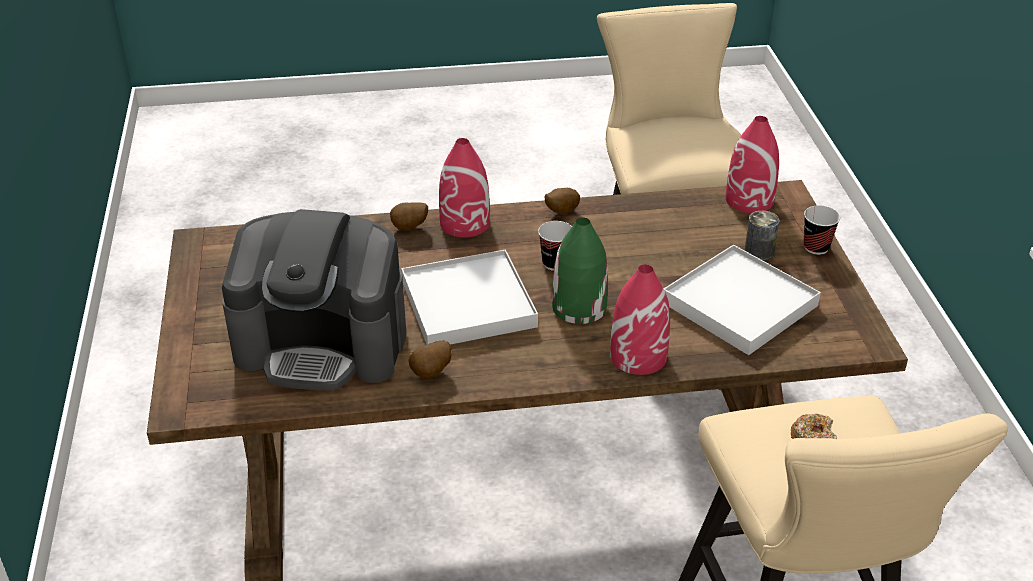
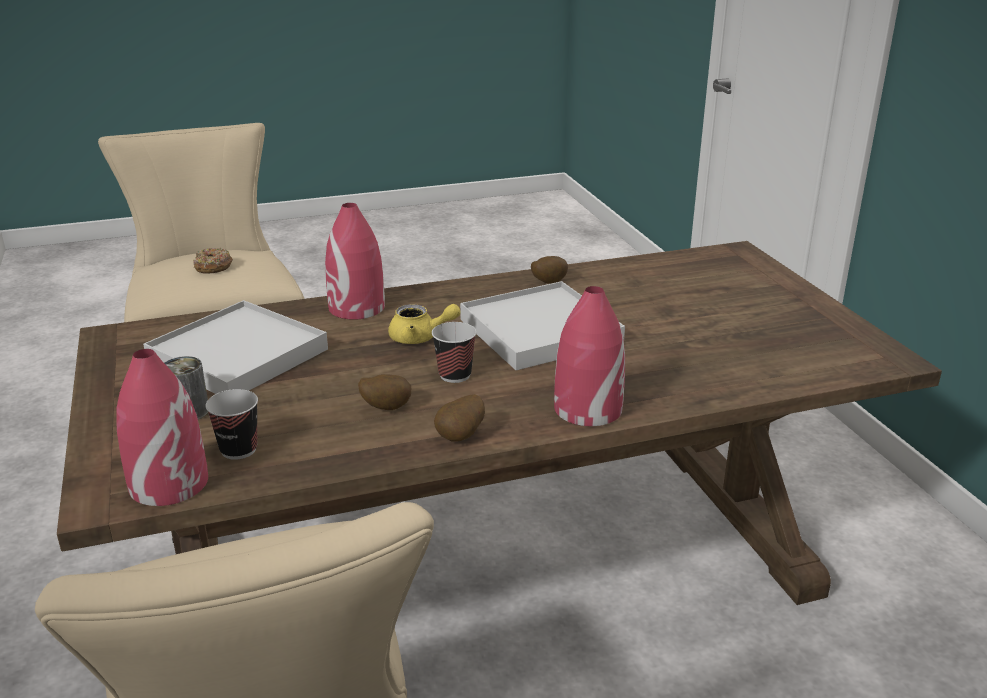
camera: 170 degrees right, 10 degrees down
(323, 343) = (662, 293): coffee machine -> none
(410, 228) = (655, 396): potato -> potato (386, 407)
(578, 307) = (420, 338): green vase -> yellow teapot
(816, 247) = (106, 423): cup -> cup (238, 449)

